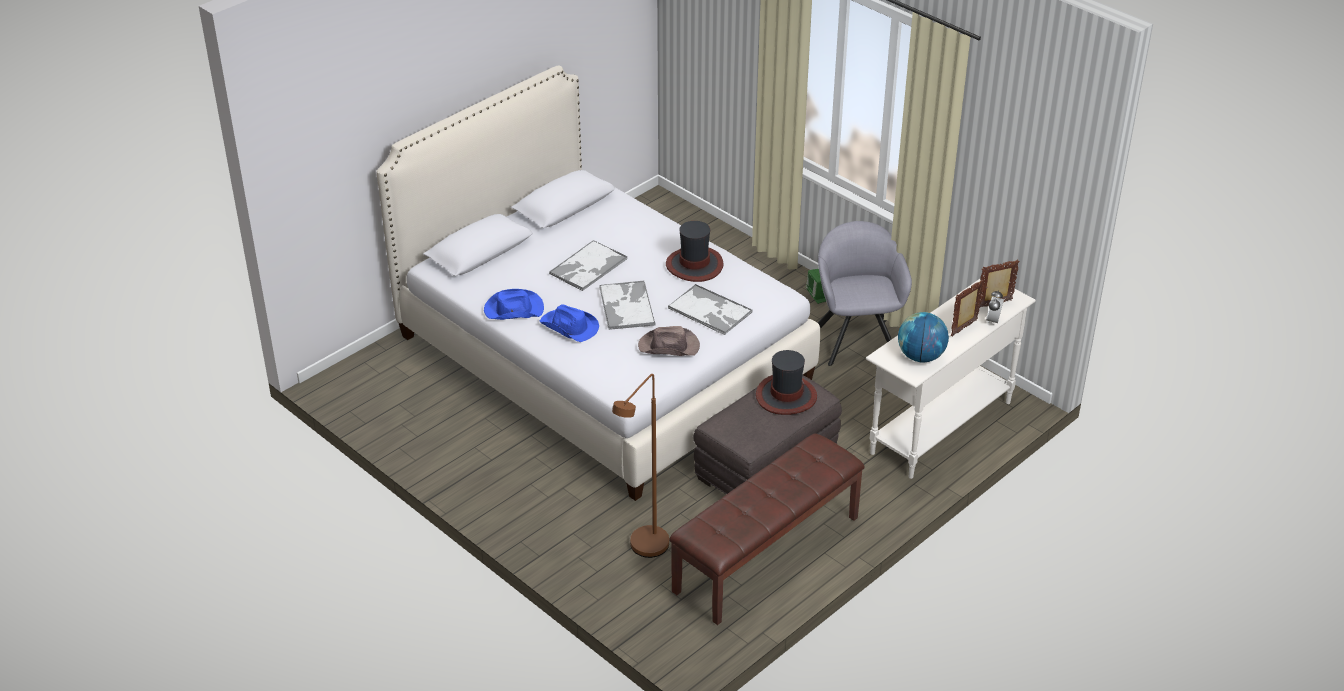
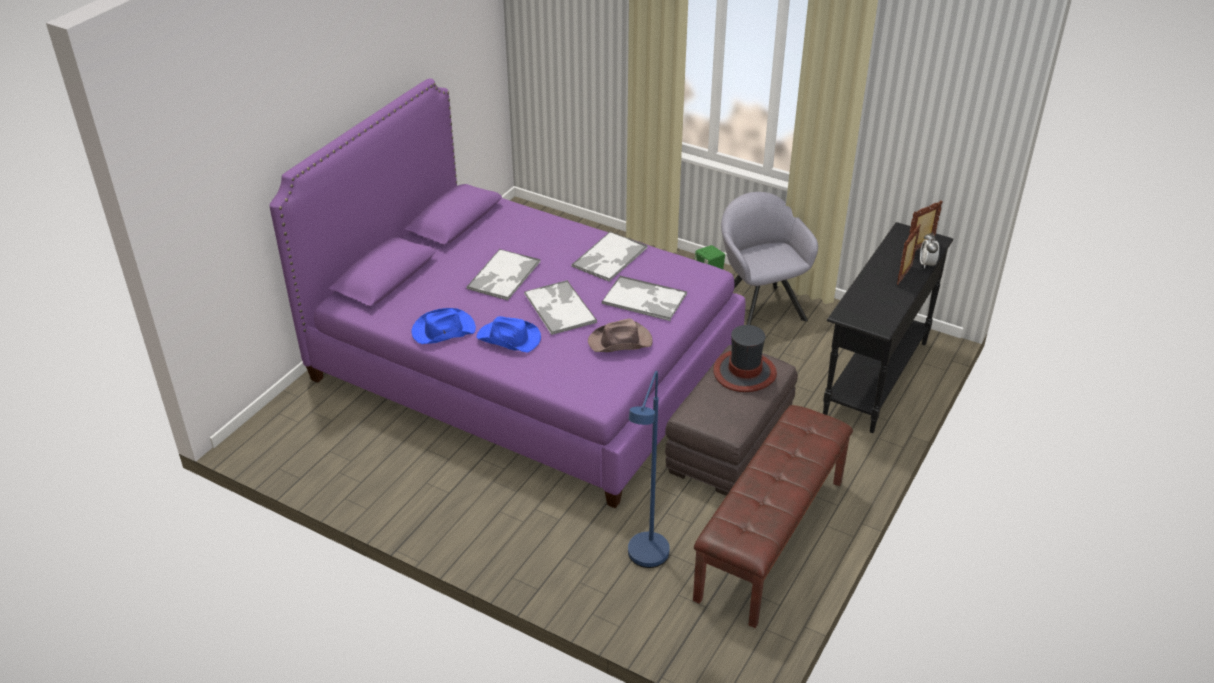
camera: 15 degrees left, 0 degrees up
(602, 357) = (524, 366): white bed -> purple bed
(644, 551) = (645, 561): brown floor lamp -> blue floor lamp
(694, 265) = (609, 258): hat -> tray
(921, 356) = (879, 309): globe -> none
(940, 427) = (875, 378): white console table -> black console table

